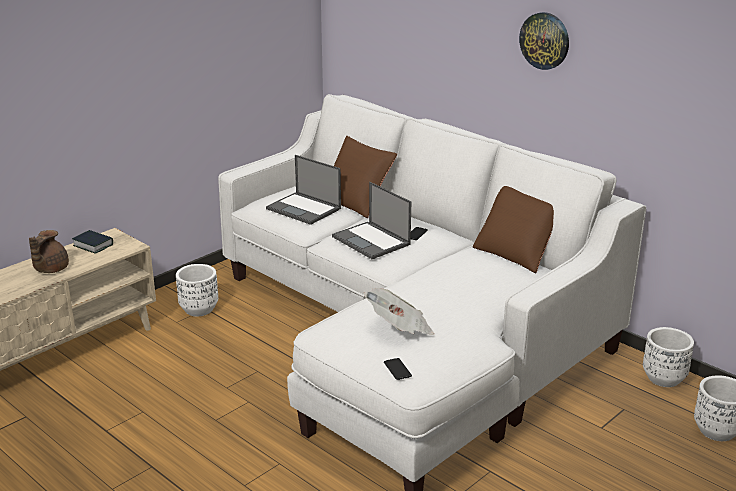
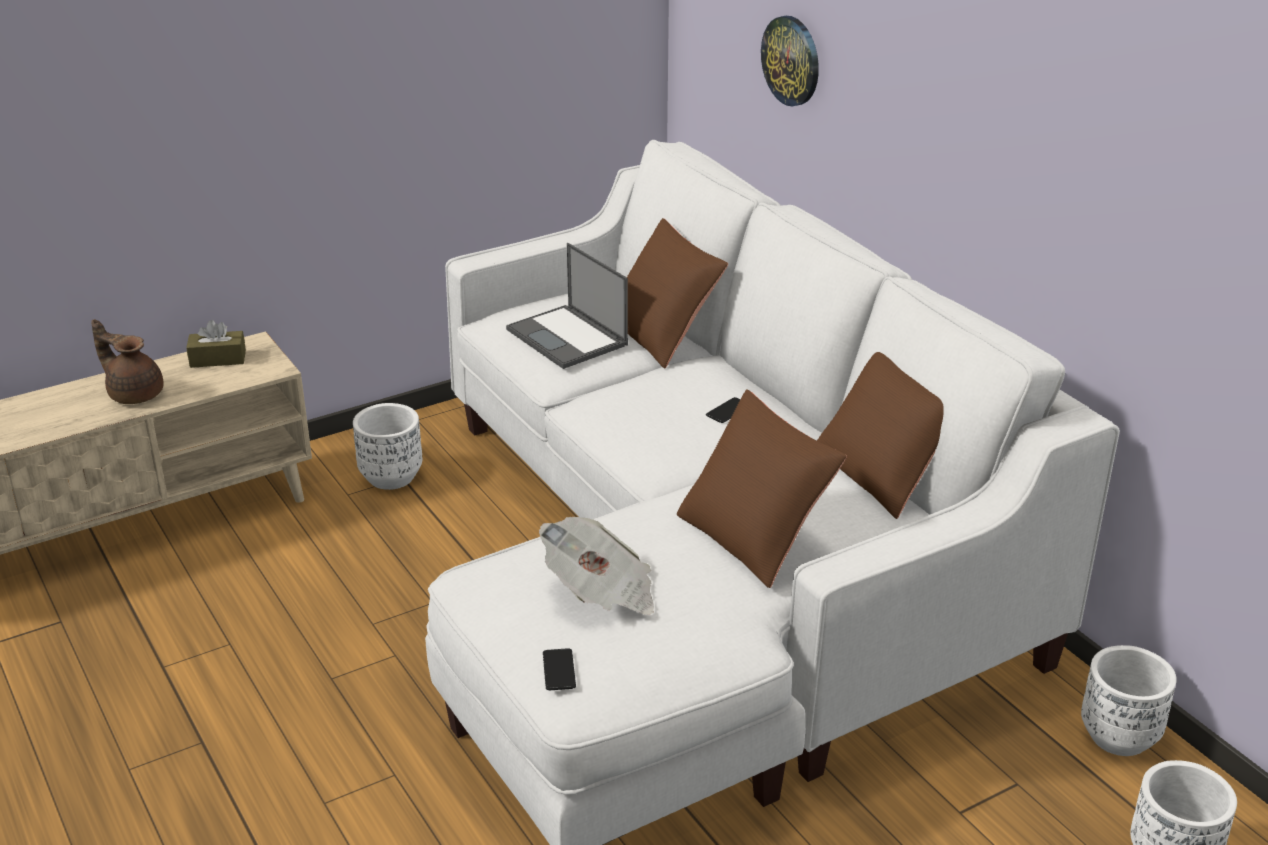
camera: 15 degrees right, 5 degrees up
(50, 269) = (134, 393): brown teapot -> brown teapot turned 90 degrees clockwise
(93, 245) = (218, 359): book -> brown tissue box
(372, 241) = (647, 414): laptop -> none
(467, 290) = (755, 536): none -> brown pillow
(544, 40) = (985, 97): wall clock -> wall clock (791, 60)

